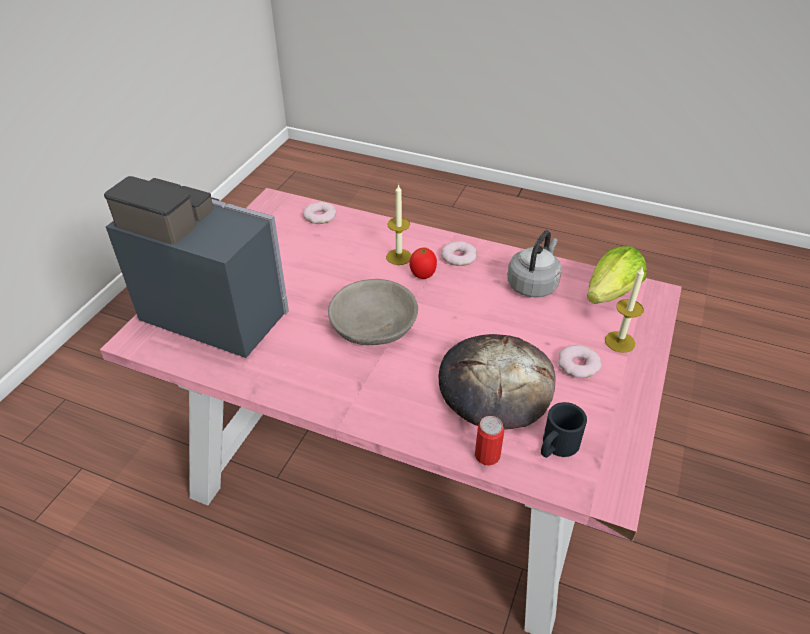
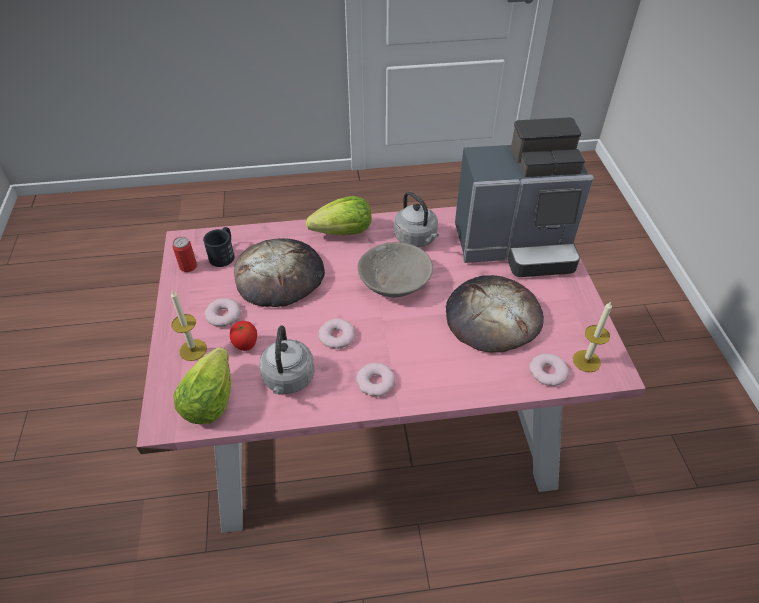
camera: 150 degrees right, 5 degrees up
(305, 364) = (417, 239): none -> grey kettle
(316, 263) = (492, 317): none -> bread
(383, 411) = (343, 232): none -> lettuce
(399, 257) = (430, 356): candle -> candle (586, 361)
(423, 275) = (393, 345): tomato -> tomato (245, 346)
(469, 301) = (337, 336): none -> donut
(487, 455) = (265, 234): can -> can (188, 266)

